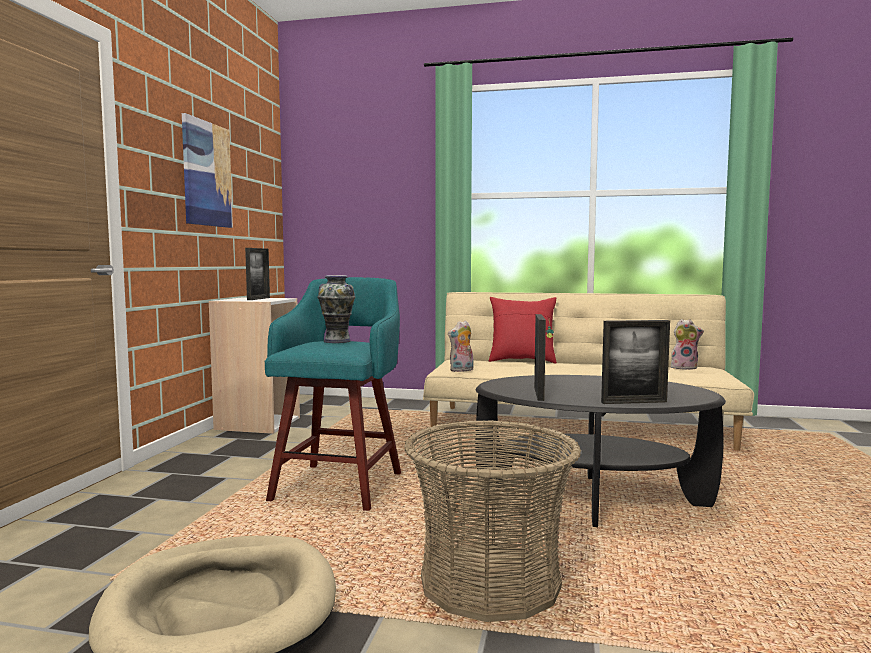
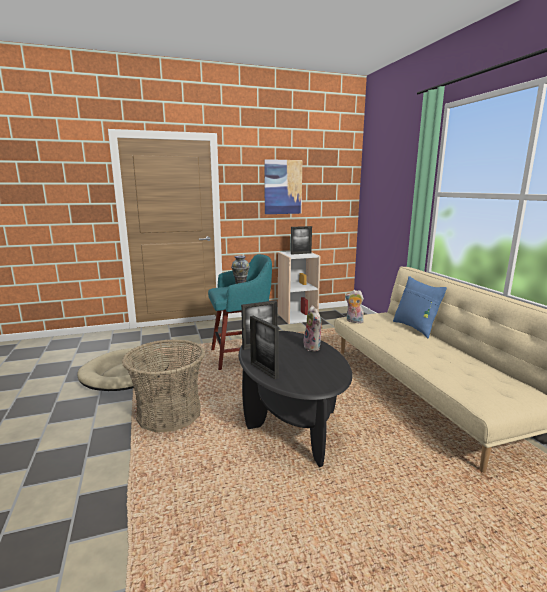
camera: 60 degrees right, 10 degrees up
(522, 361) = (415, 328): red pillow -> blue pillow
(684, 368) = (508, 383): plush toy -> plush toy (313, 347)

